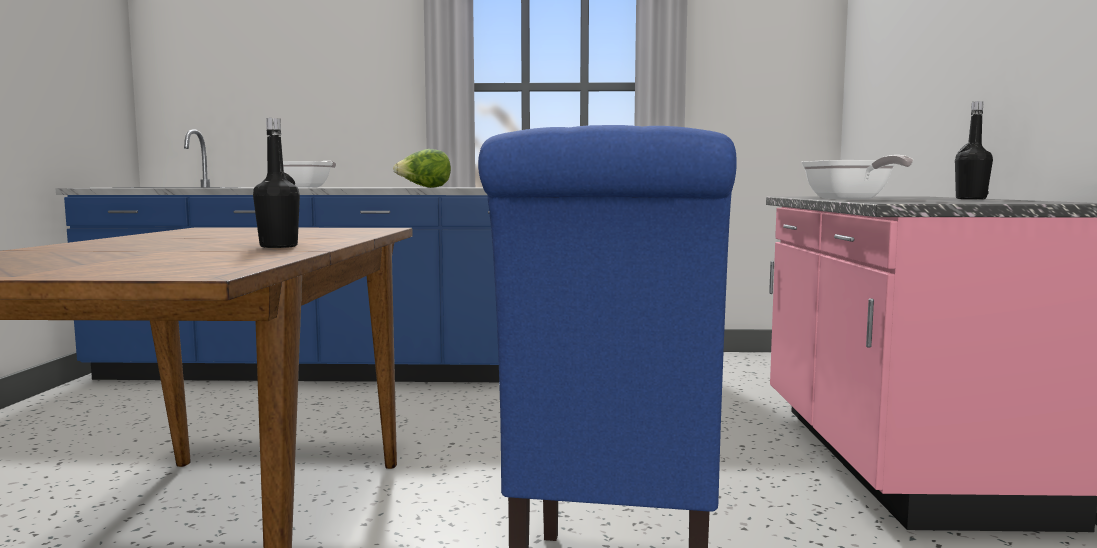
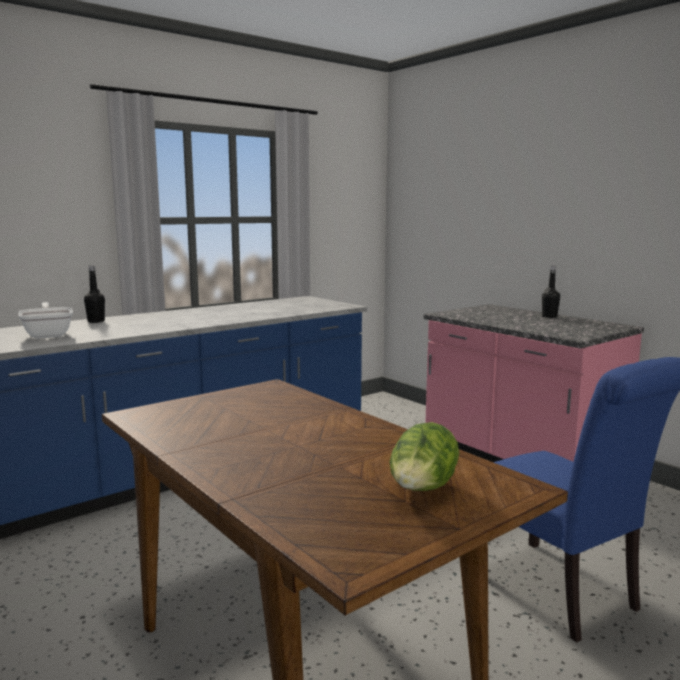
camera: 40 degrees left, 5 degrees up
(278, 246) = (372, 438): black bottle -> black bottle (96, 321)
(424, 187) = (175, 325): lettuce -> lettuce (422, 491)
(851, 199) = (513, 324): frying pan -> none

